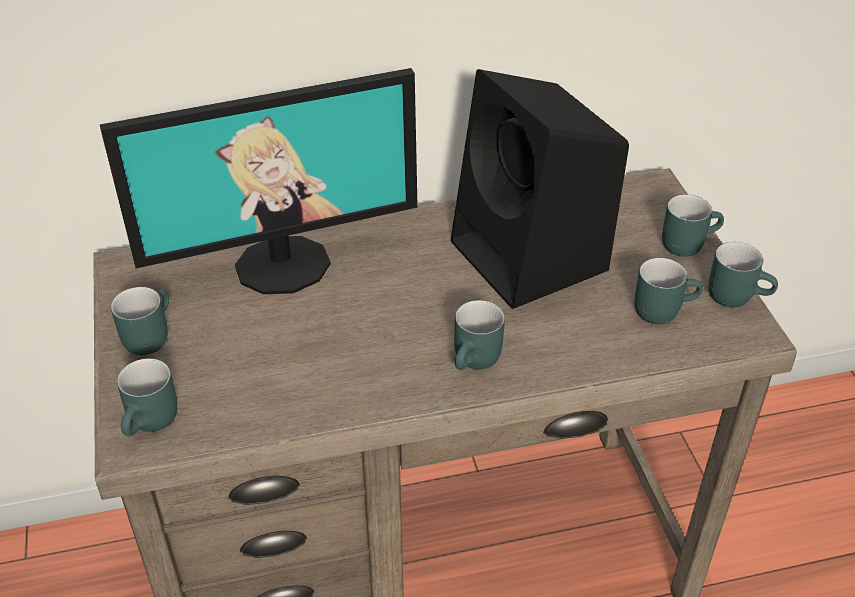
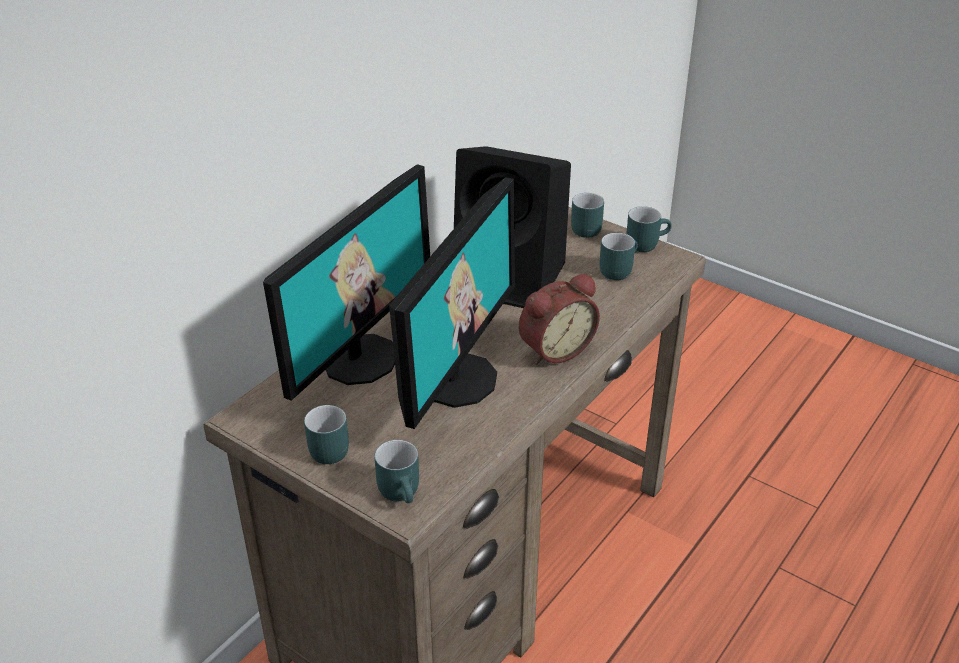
camera: 40 degrees left, 5 degrees down
(341, 337) = (457, 379): none -> monitor
(477, 361) = (554, 349): turquoise mug -> alarm clock

